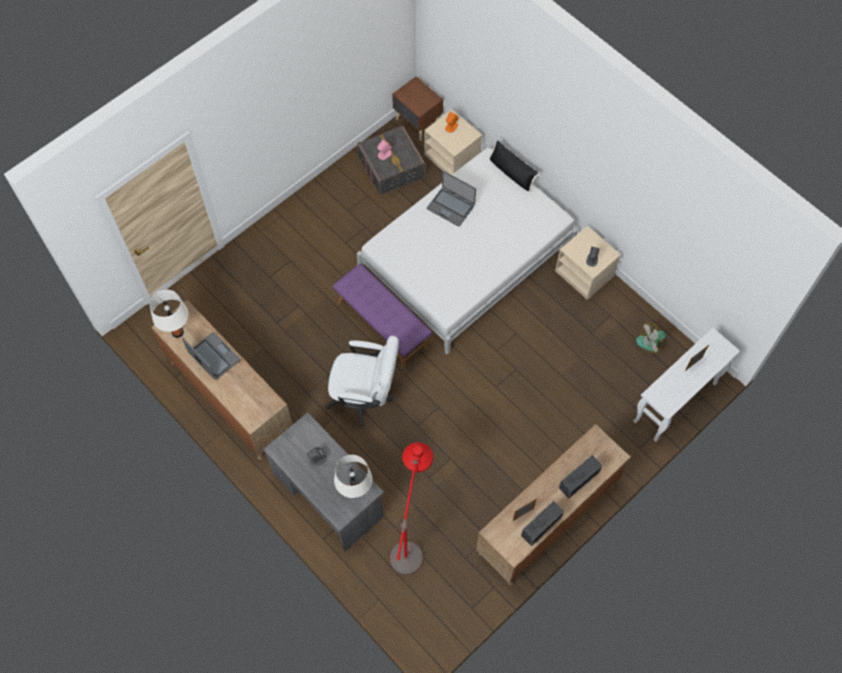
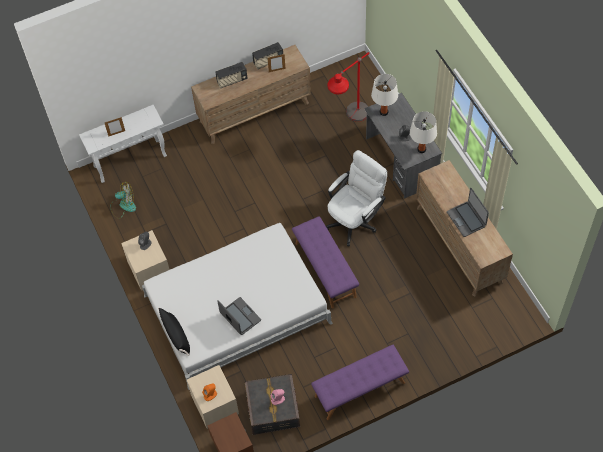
camera: 160 degrees left, 5 degrees down
(177, 332) = (492, 244): white table lamp -> white table lamp (421, 149)
(307, 207) = (360, 390): none -> purple bench
(365, 396) = (355, 219): white office chair -> white office chair turned 105 degrees clockwise

